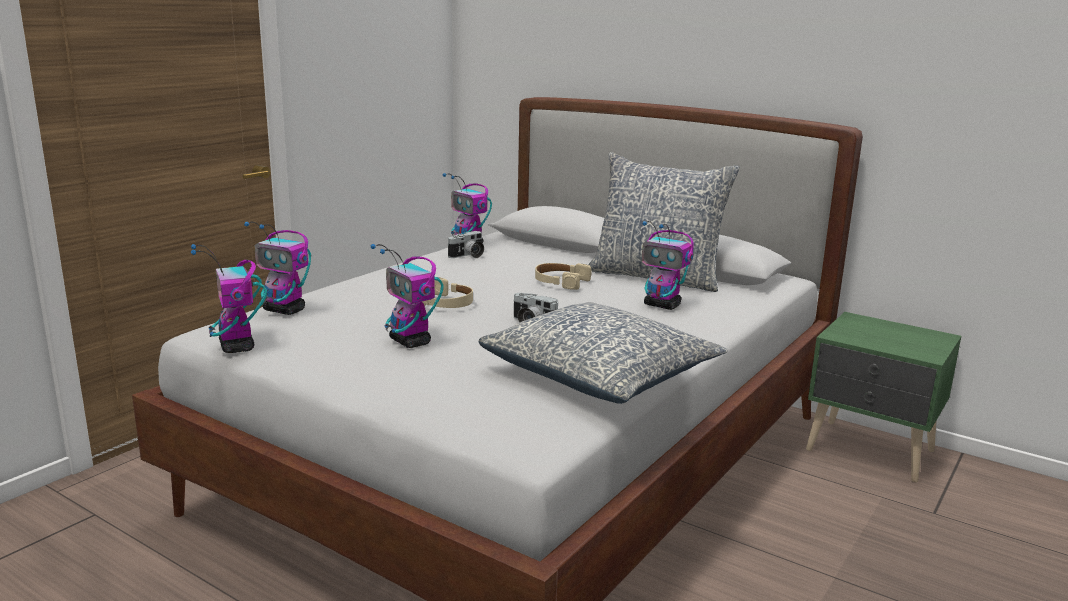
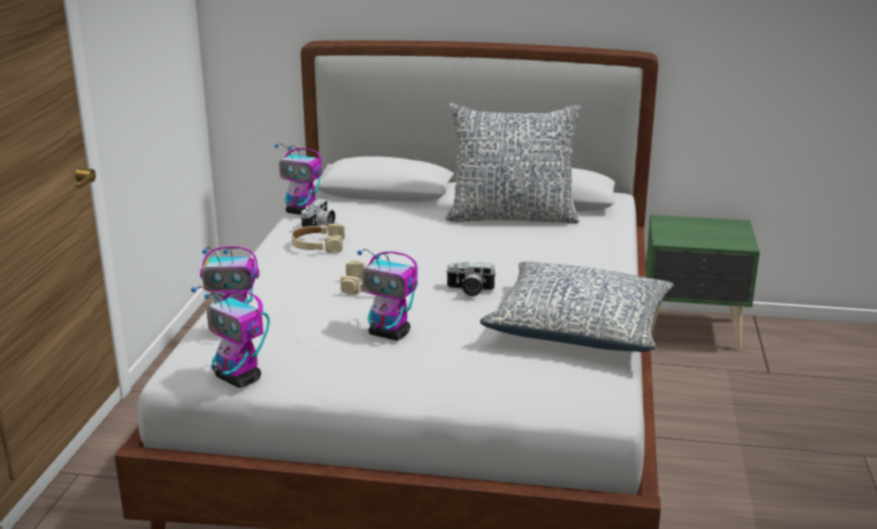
camera: 25 degrees left, 5 degrees up
(560, 282) = (439, 239): beige headphones -> beige headphones (318, 245)
(663, 305) = (550, 246): toy robot -> none

